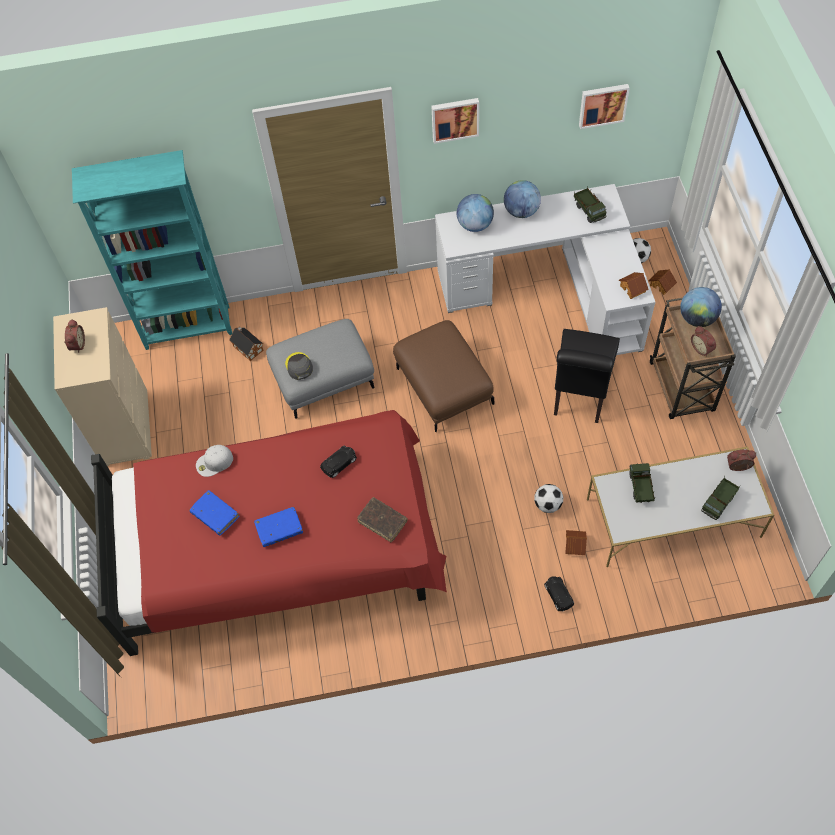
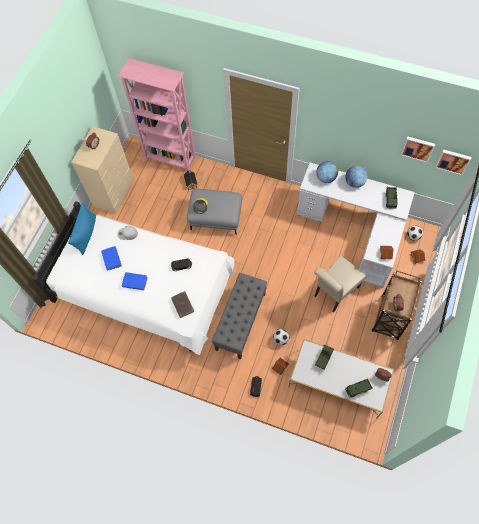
camera: 30 degrees right, 5 degrees up
(143, 499) = (86, 234): none -> blue pillow
(188, 328) = (170, 159): turquoise bookcase -> pink bookcase
(281, 548) = (145, 289): red bed -> white bed
(443, 387) = (269, 251): brown ottoman -> none
(455, 119) = (331, 119): picture -> picture (453, 161)
(469, 512) = (240, 321): none -> grey bench
(580, 395) = (334, 293): black chair -> beige chair
(697, 318) = (406, 288): globe -> none

